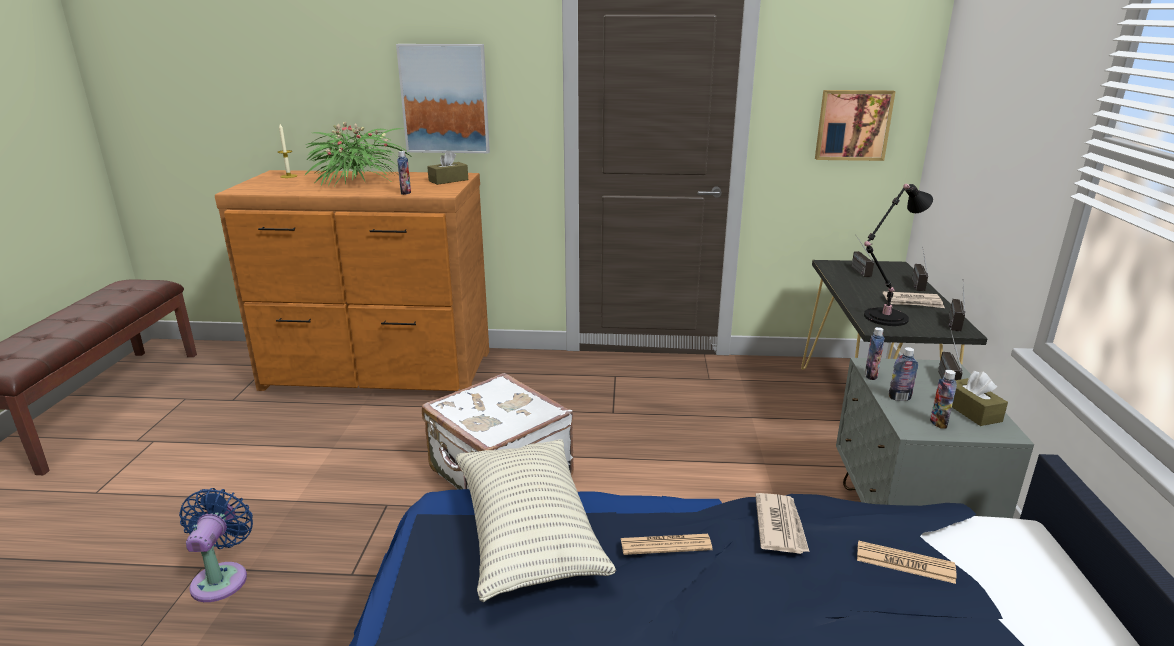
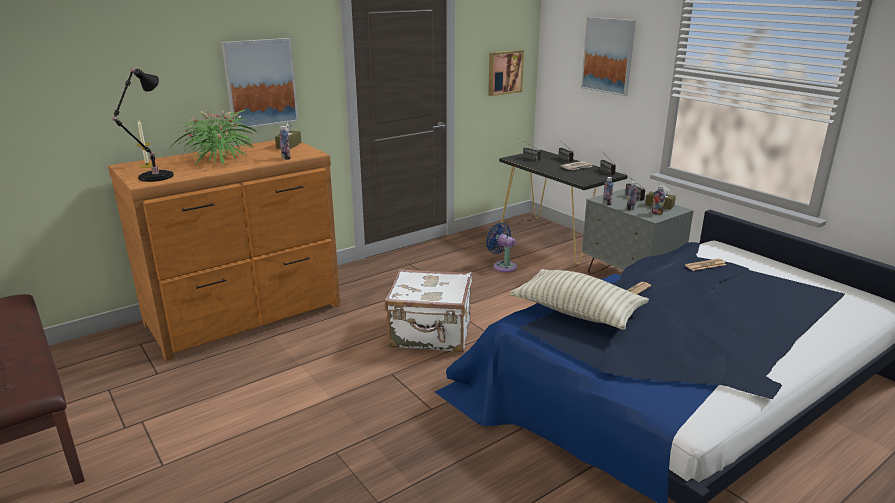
camera: 40 degrees left, 0 degrees up
(222, 578) = (359, 449): blue fan -> blue fan (503, 266)
(780, 526) = (656, 270): newspaper -> none
(882, 318) = (578, 177): black table lamp -> black table lamp (153, 177)
(1008, 107) = (608, 55): none -> picture

